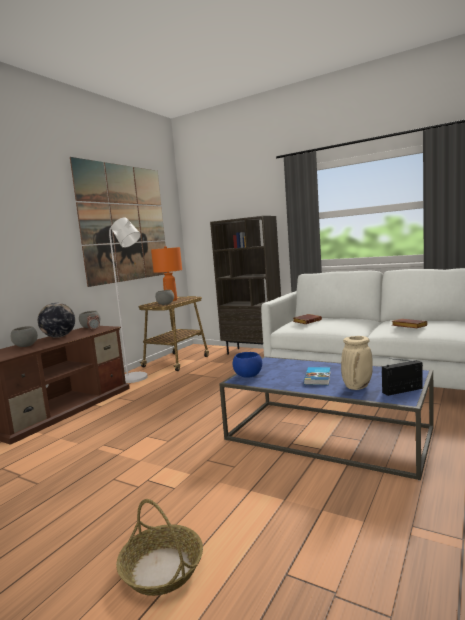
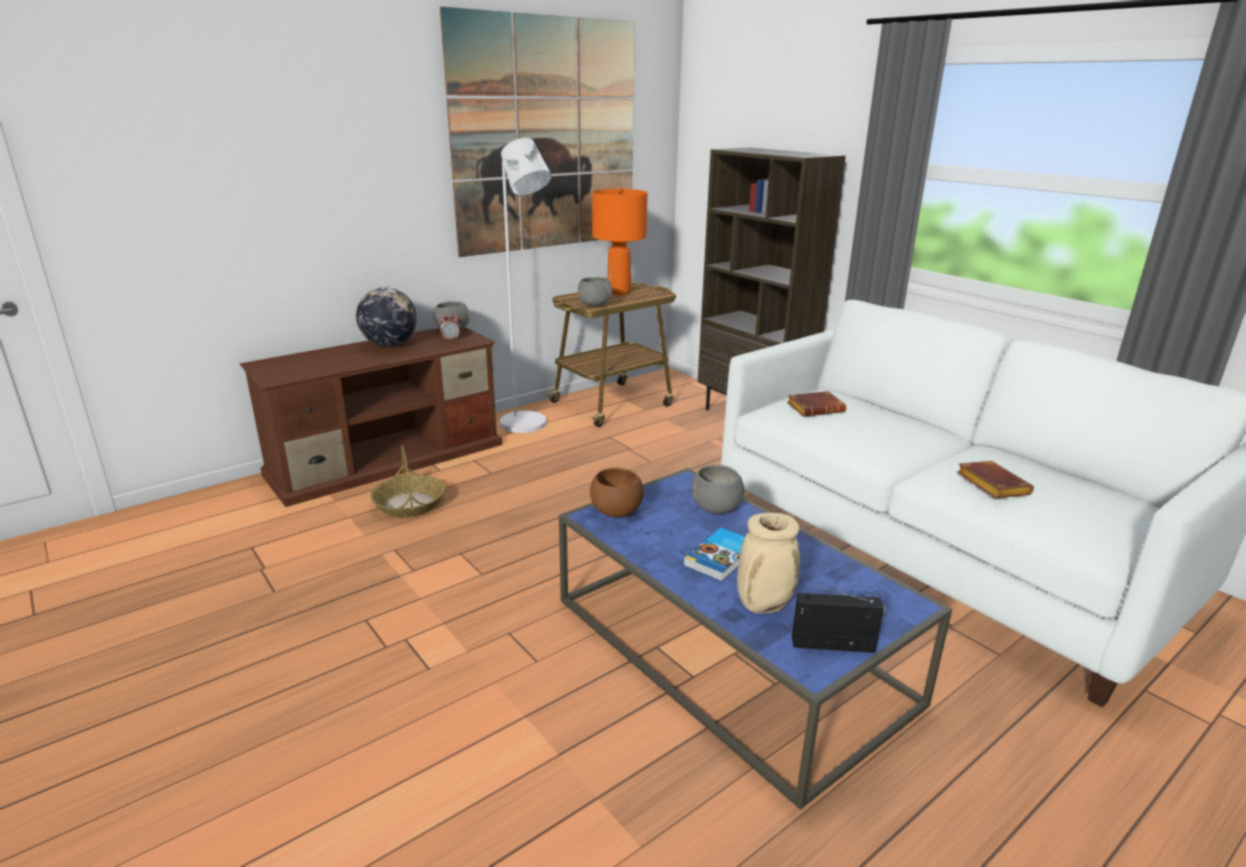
camera: 20 degrees right, 15 degrees up
(25, 346) = (329, 357): grey bowl -> grey bowl (715, 509)
(162, 569) = (321, 801): basket -> basket (410, 504)
(248, 376) = (616, 512): blue bowl -> brown bowl

